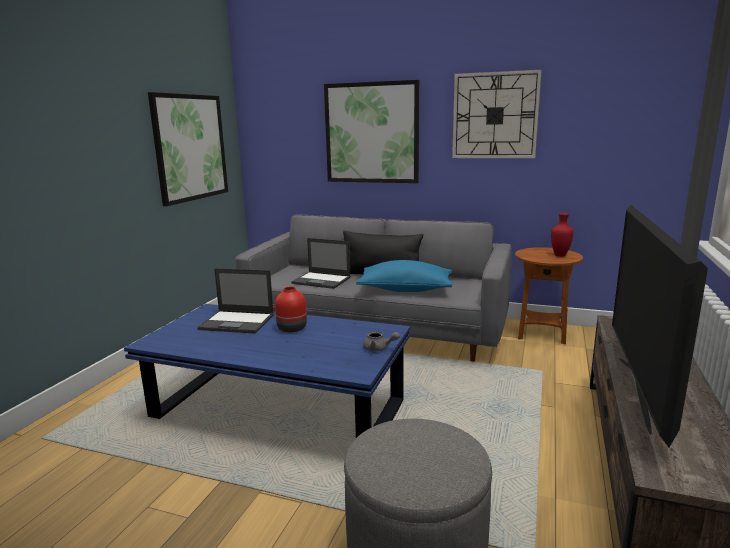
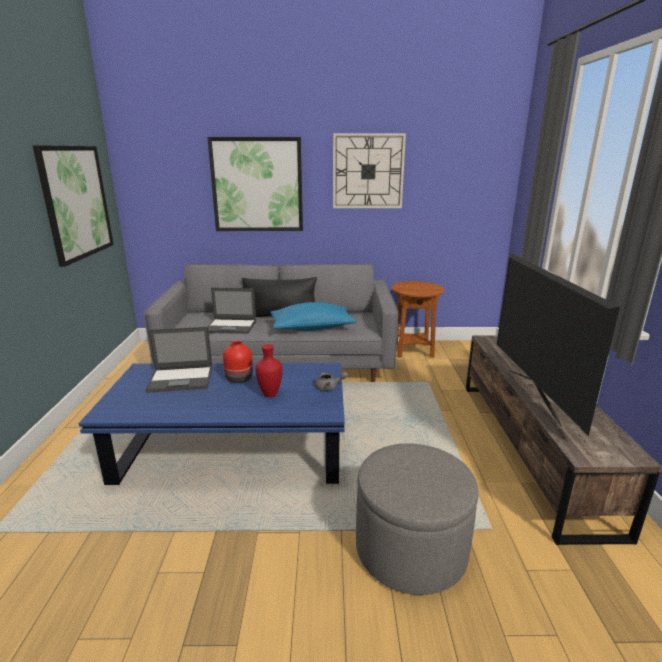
camera: 20 degrees left, 5 degrees up
(559, 255) = (426, 288): red vase -> red vase (269, 394)

